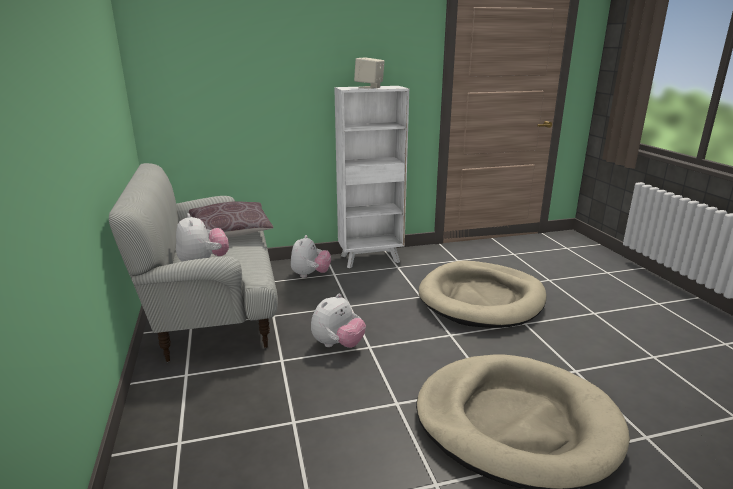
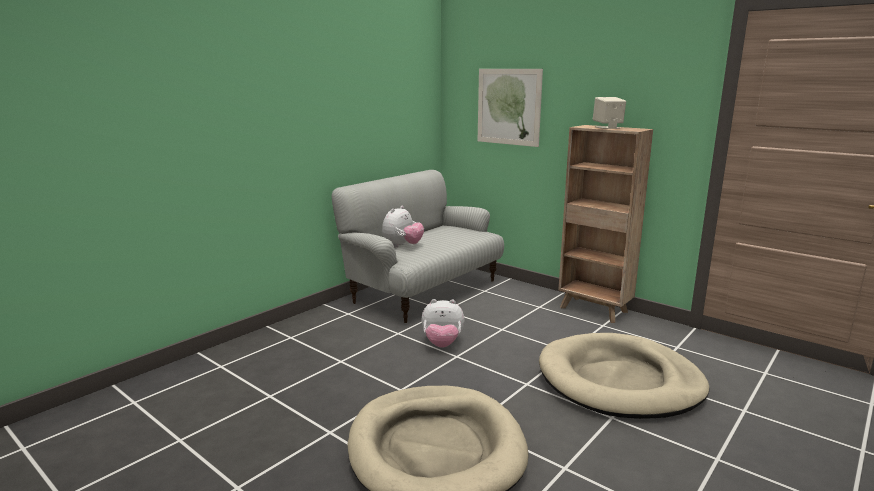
camera: 55 degrees right, 5 degrees down
(230, 232) = (459, 236): brown pillow -> none
(235, 74) = (508, 107): none -> picture
(310, 275) = (521, 299): plush toy -> none
(371, 259) = (594, 310): white bookcase -> brown bookcase

